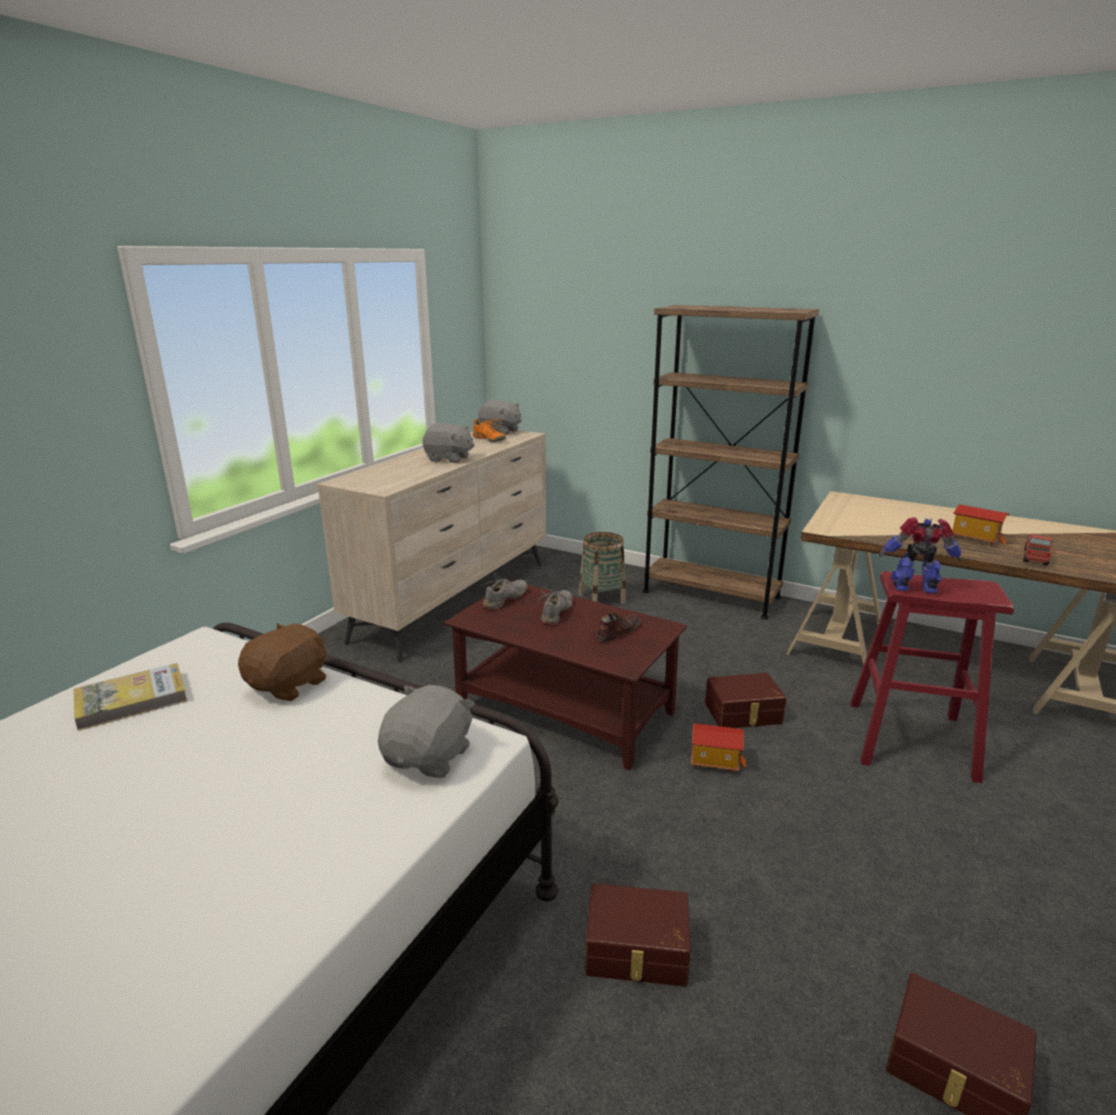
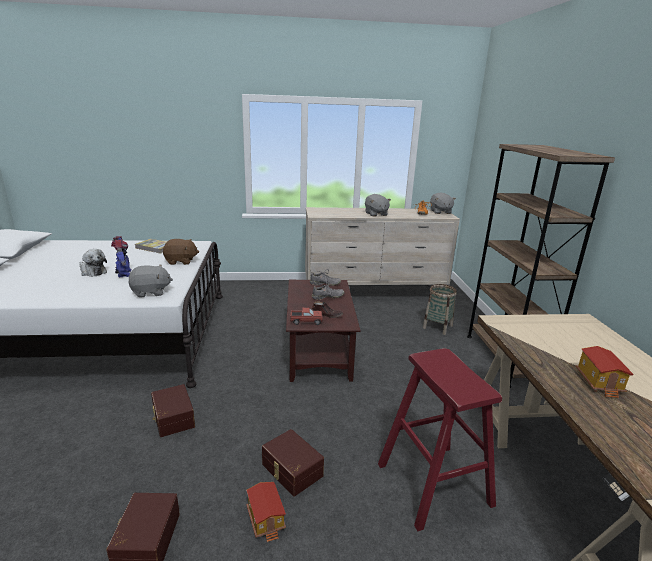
camera: 55 degrees right, 0 degrees up
(158, 831) = (92, 272): none -> plush toy
(715, 760) = (323, 406): toy house -> toy house (266, 519)
(744, 714) = (380, 405): brown storage box -> brown storage box (291, 471)
(915, 589) = (430, 362): toy robot -> toy robot (124, 274)
(1035, 557) = (605, 416): toy truck -> toy truck (306, 322)

